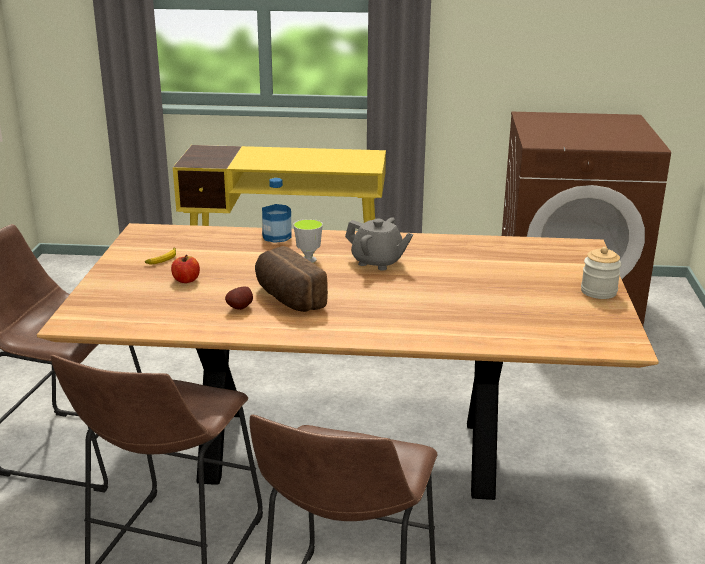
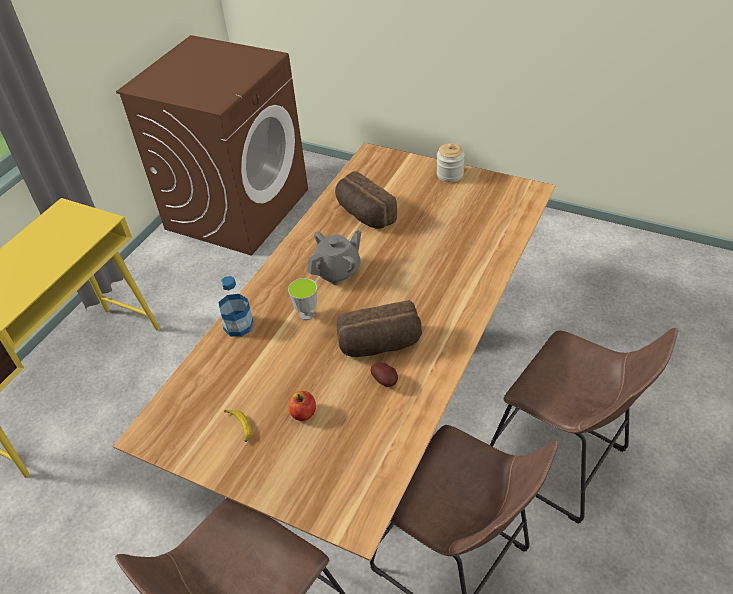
camera: 65 degrees left, 20 degrees up
(476, 259) = (364, 214): none -> bread

